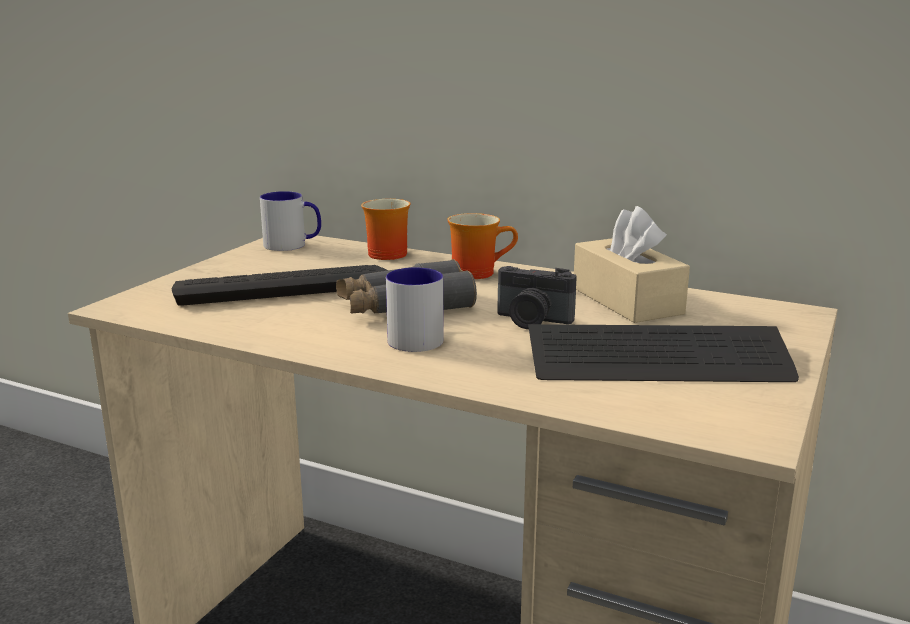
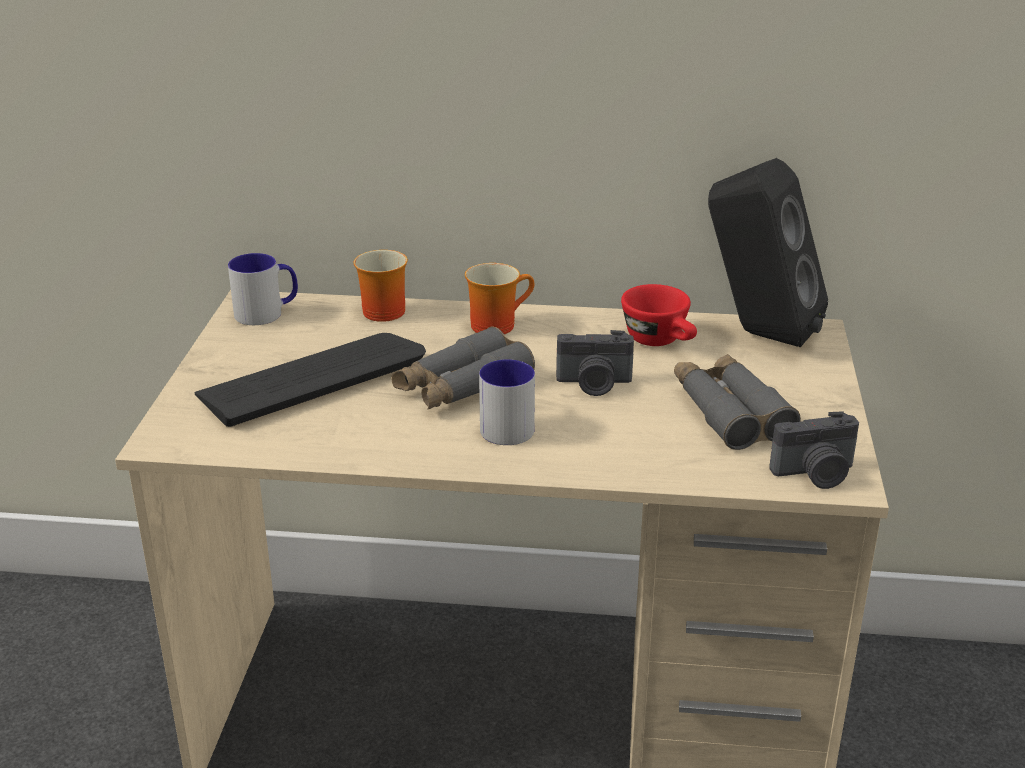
camera: 20 degrees left, 10 degrees up
(626, 301) = (661, 341): beige tissue box -> red cup
(657, 360) = (730, 412): keyboard -> grey binoculars
(720, 423) = (815, 474): none -> camera
(733, 307) = (757, 334): none -> black speaker

